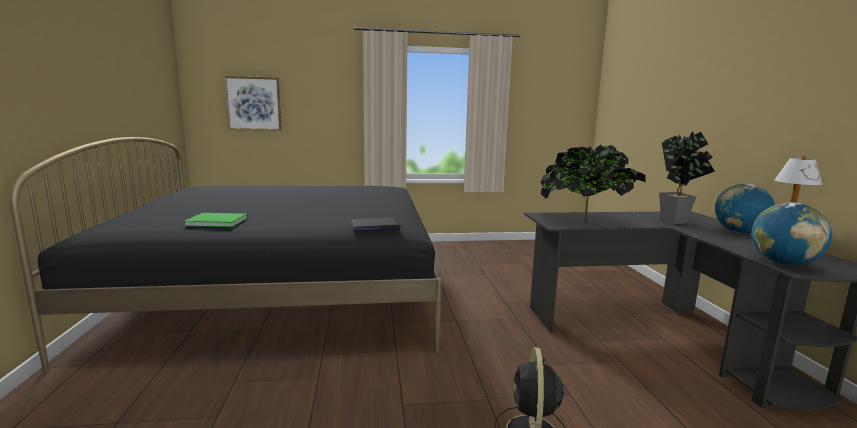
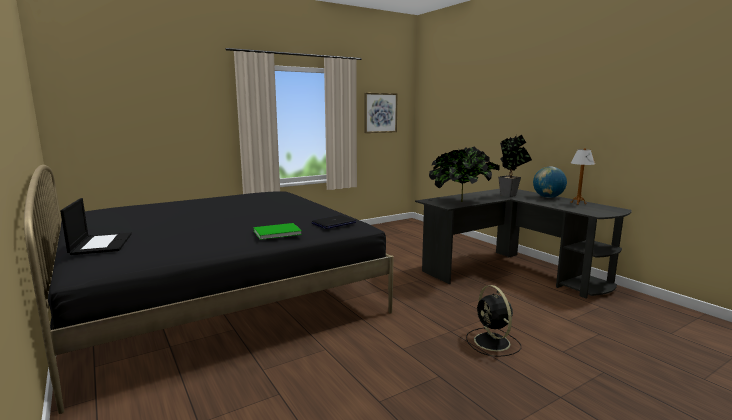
camera: 25 degrees left, 0 degrees up
(138, 215) = (101, 244): none -> laptop
(216, 221) = (194, 238): green book -> green book (275, 232)
(253, 103) = (124, 121): picture -> picture (380, 113)
(784, 263) = (588, 212): globe -> none

